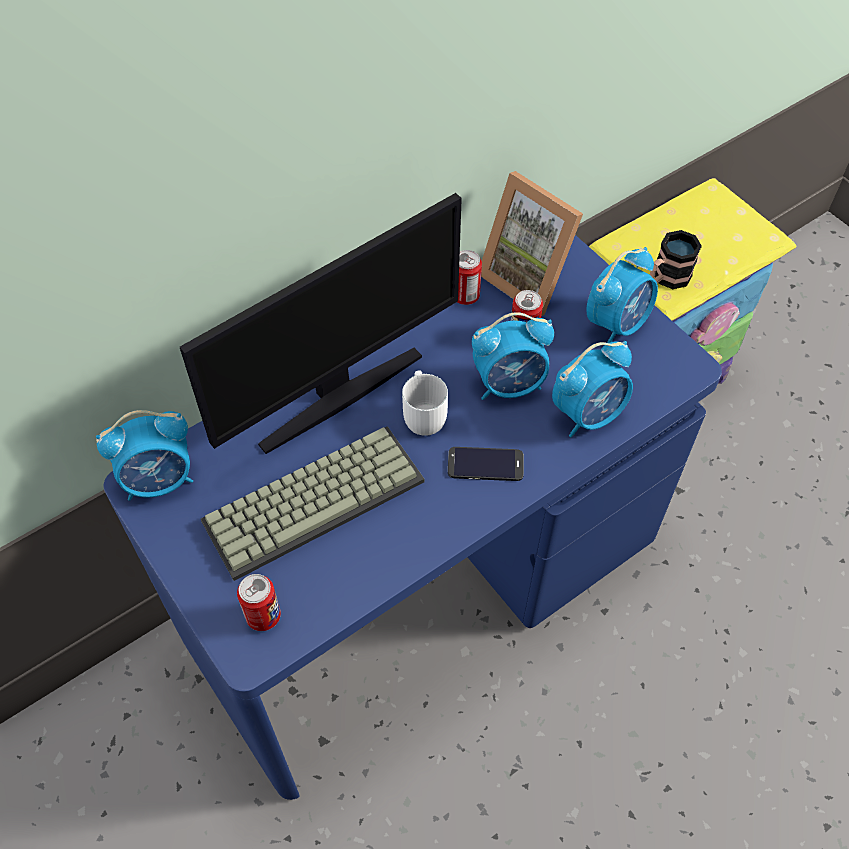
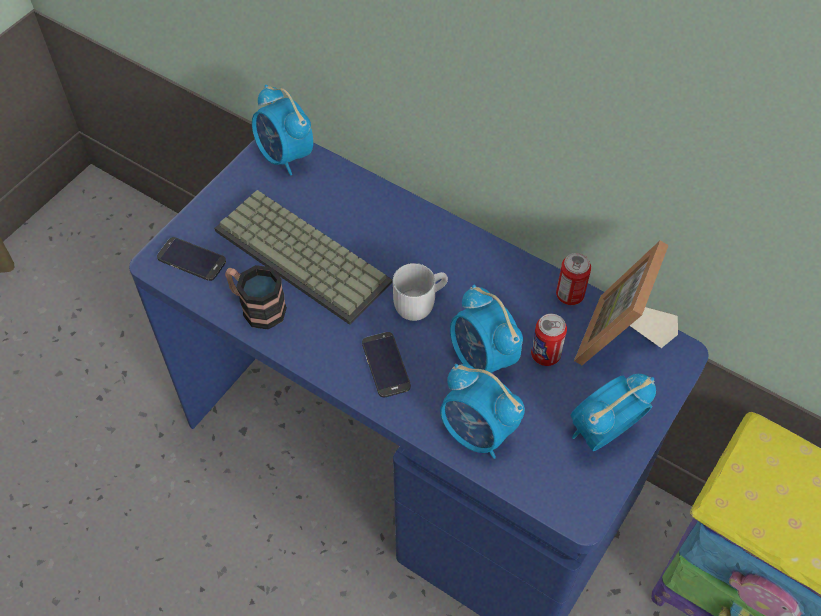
camera: 70 degrees right, 0 degrees up
(263, 616) = (191, 259): can -> phone
(338, 396) = (412, 238): monitor -> none
(617, 324) = (602, 432): alarm clock -> alarm clock turned 120 degrees clockwise
(666, 278) = (746, 496): mug -> mug (256, 307)

